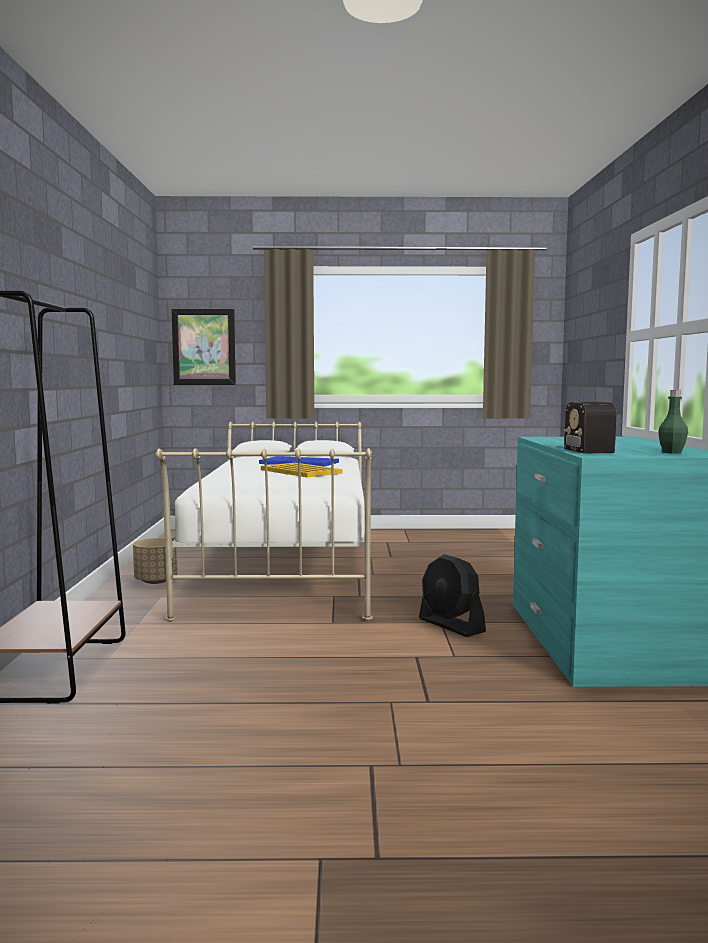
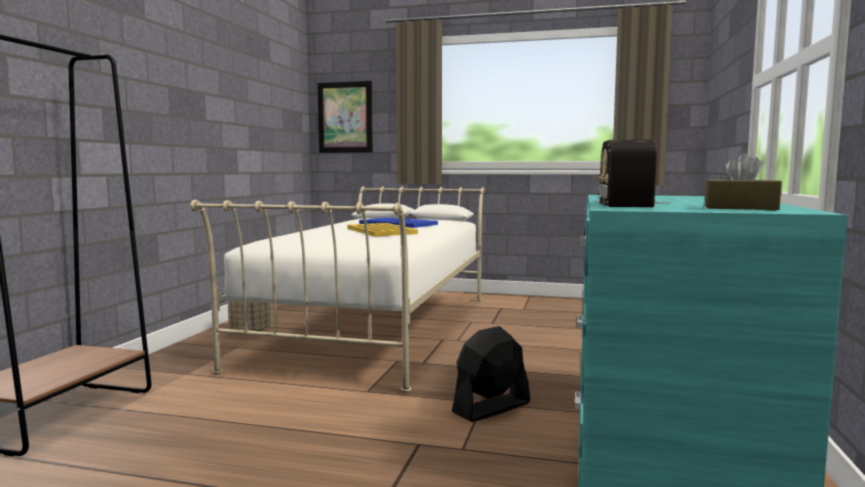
camera: 15 degrees right, 0 degrees up
(451, 625) = (491, 408): black fan -> black fan turned 75 degrees clockwise
(672, 452) = (740, 208): green bottle -> brown tissue box

